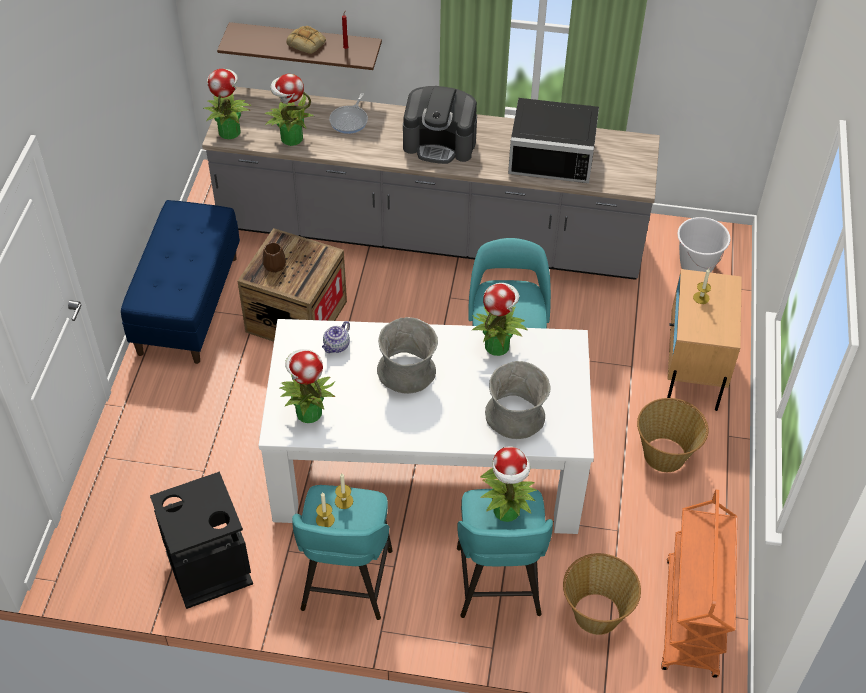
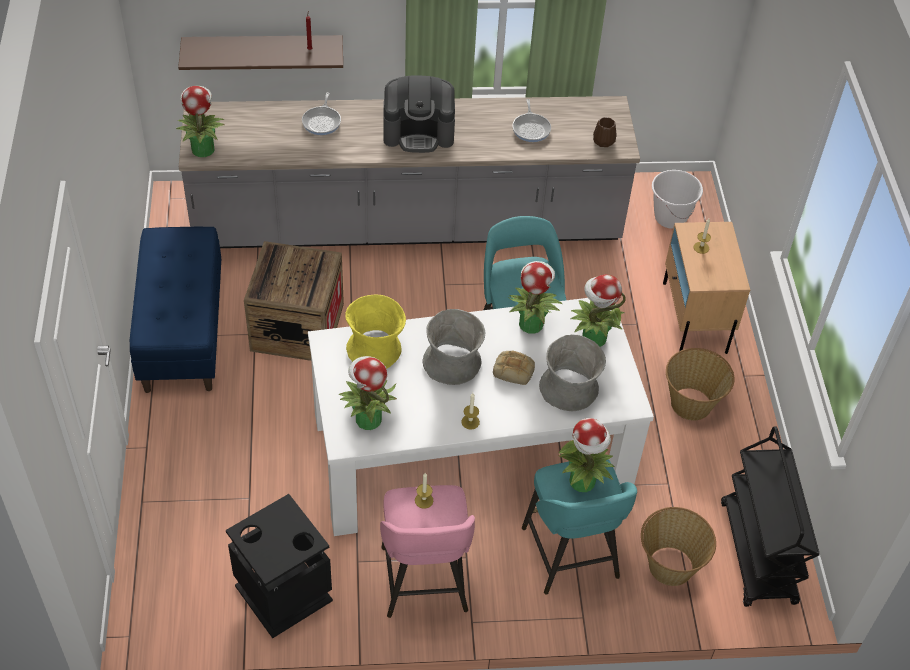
camera: 15 degrees left, 0 degrees up
(274, 266) = (276, 279): brown vase -> brown vase (603, 141)
(291, 138) = (268, 147): potted plant -> potted plant (593, 338)
(307, 43) = (269, 48): bread -> bread (514, 370)
(325, 520) = (411, 522): candle -> candle (470, 422)
(336, 346) = (375, 349): teapot -> yellow vase
(346, 583) = (424, 582): turquoise stool -> pink stool
(552, 154) = (531, 128): black microwave -> frying pan
(691, 618) = (758, 554): orange cart -> black cart

